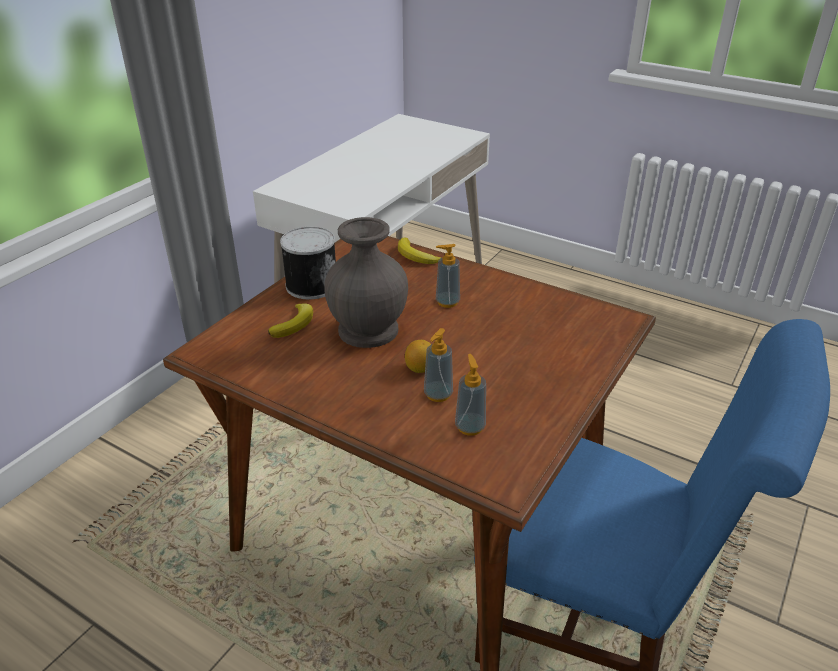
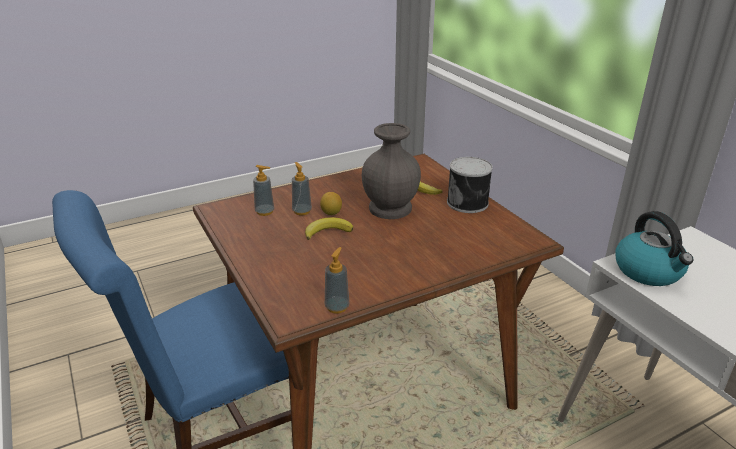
camera: 120 degrees right, 5 degrees down
(352, 200) = (649, 271): none -> kettle
(416, 256) = (481, 255): banana -> banana (327, 231)
(447, 302) = (396, 246): soap dispenser -> soap dispenser (337, 307)

